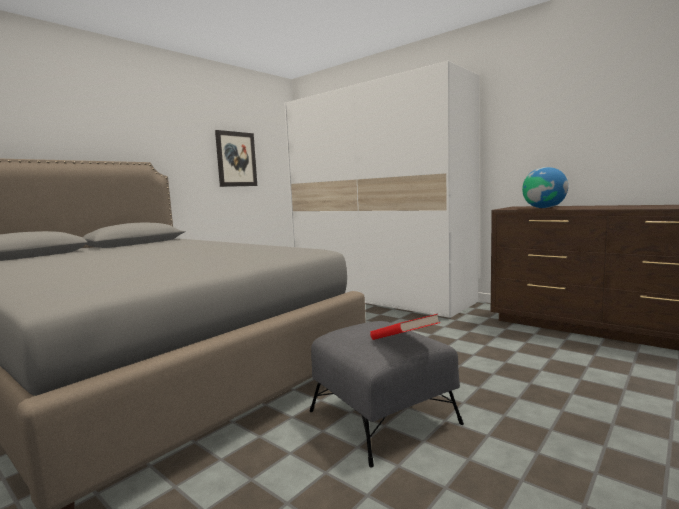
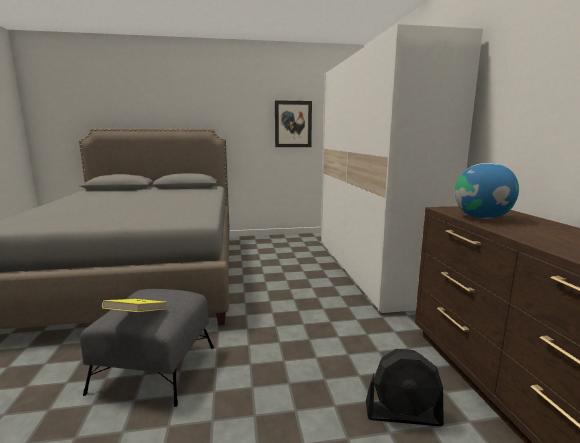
camera: 40 degrees right, 5 degrees up
(403, 342) = (137, 317): red book -> yellow book
(574, 356) = (403, 414): none -> black fan

